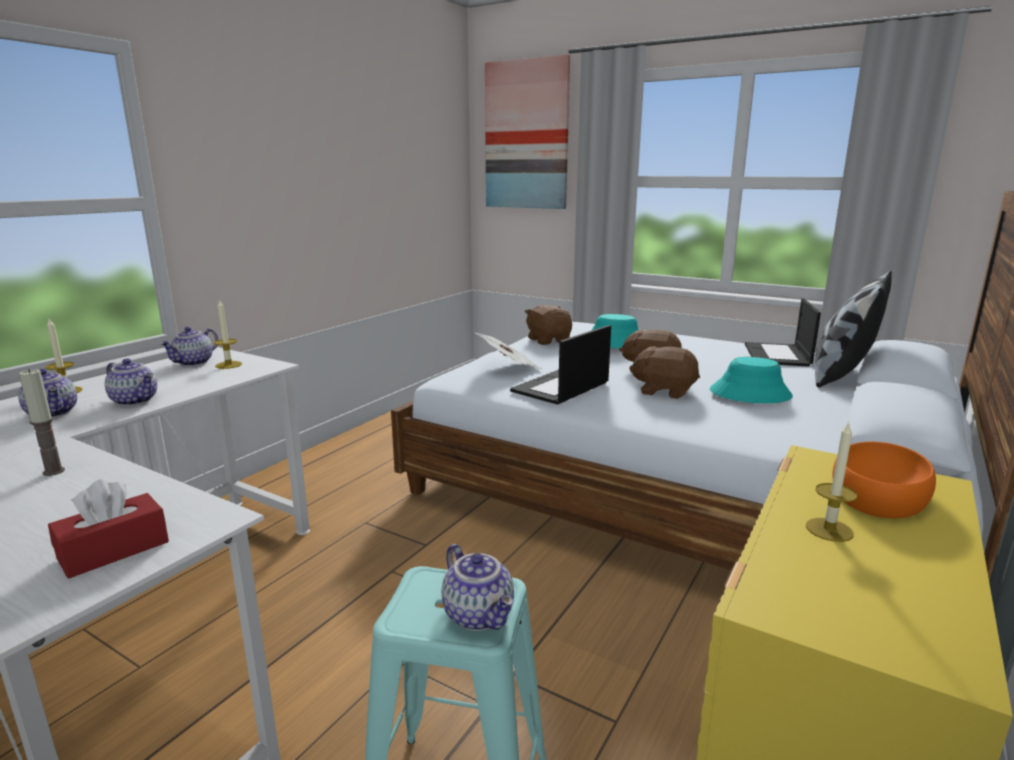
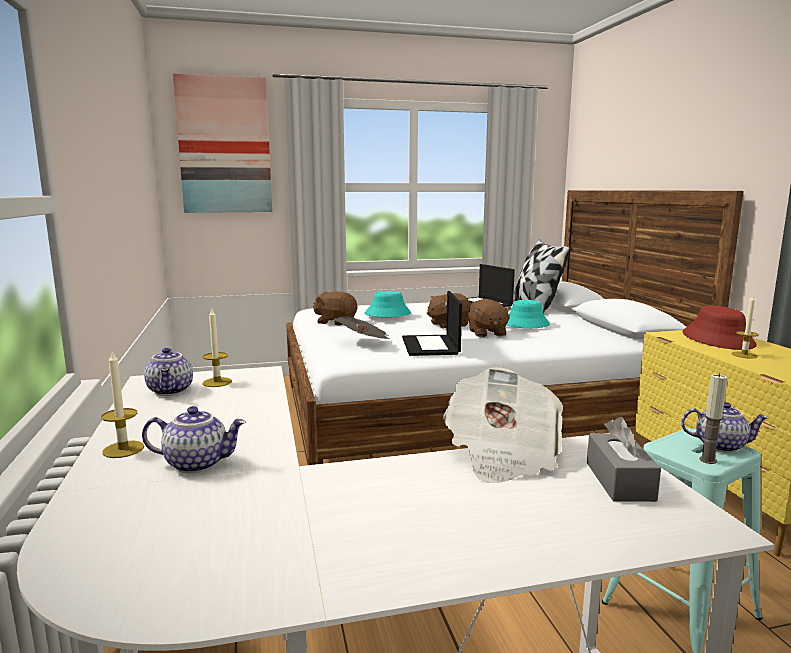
camera: 45 degrees left, 5 degrees down
(54, 471) = (398, 482): candle -> candle (708, 460)
(114, 550) = (619, 481): red tissue box -> grey tissue box
(136, 401) = (244, 427): teapot -> none
(148, 487) = (501, 454): none -> newspaper
(664, 391) = (486, 333): brown plush toy -> brown plush toy turned 75 degrees counterclockwise
(880, 494) = (718, 339): orange bowl -> red hat

